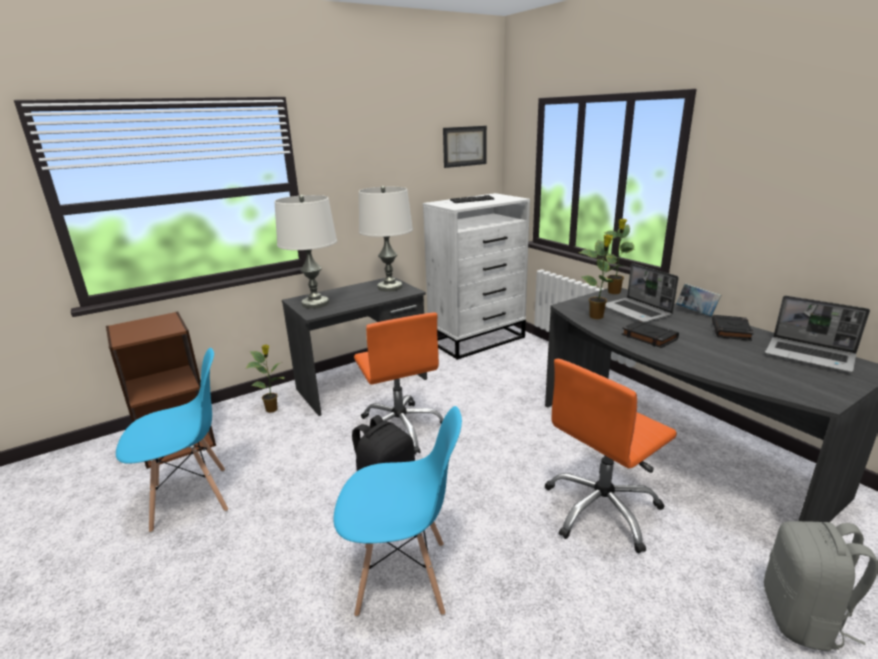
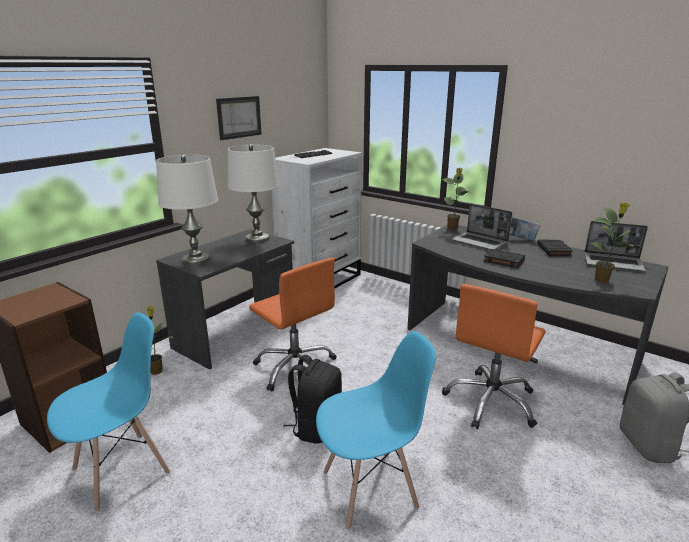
camera: 20 degrees left, 0 degrees up
(464, 146) = (300, 106): picture -> picture (239, 117)
(597, 317) = (455, 249): potted plant -> potted plant (603, 280)

